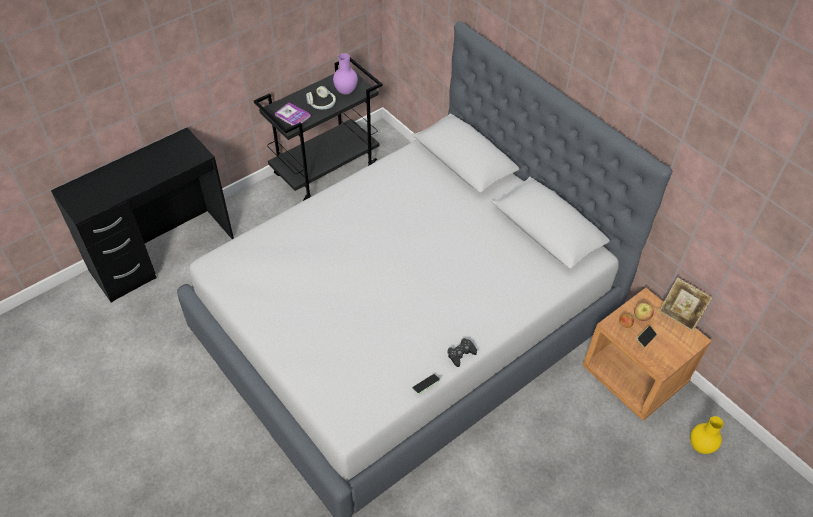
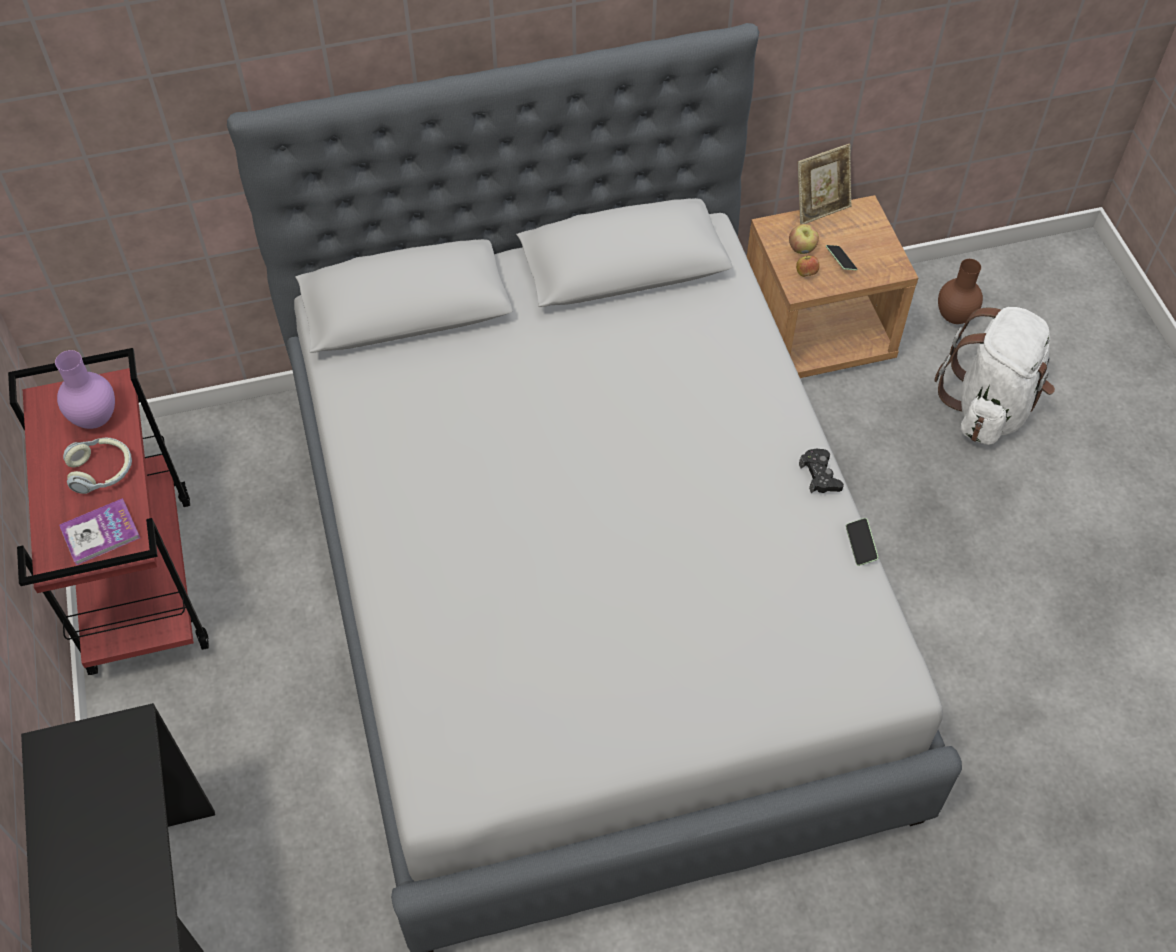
camera: 65 degrees left, 5 degrees up
(326, 170) = (140, 582): black cart -> red cart
(644, 486) = (989, 406): none -> white backpack
(701, 447) = (955, 317): yellow vase -> brown vase

